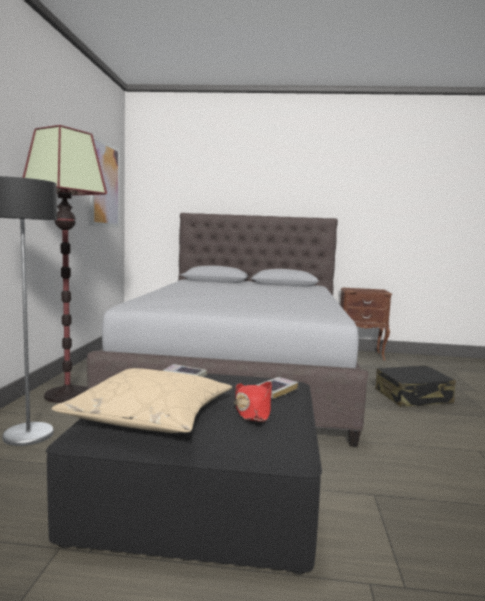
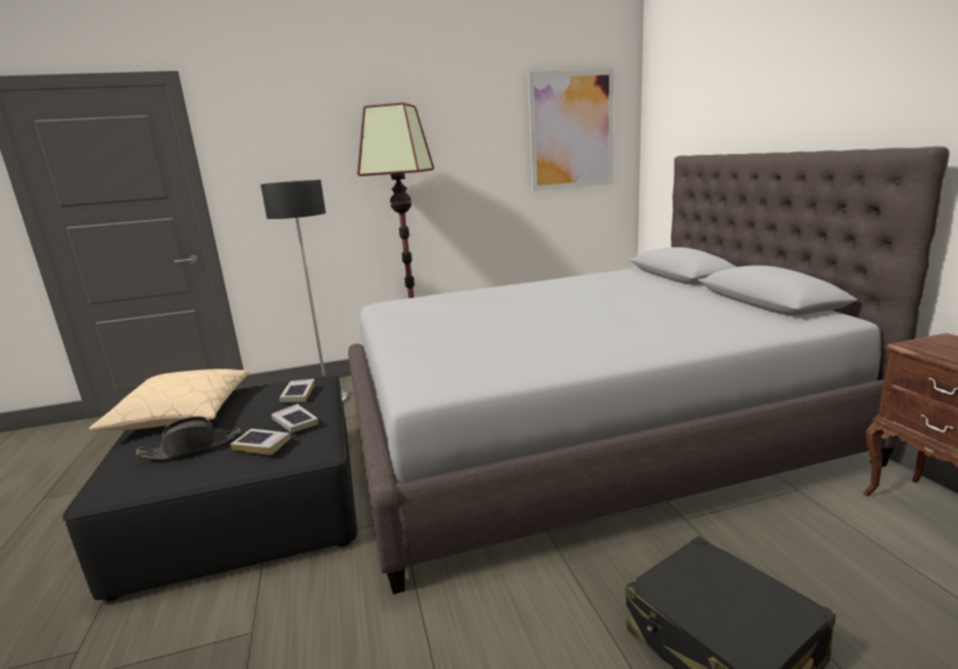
camera: 70 degrees right, 10 degrees up
(246, 380) = (295, 422): none -> book
(252, 410) = (192, 447): red hat -> black hat

